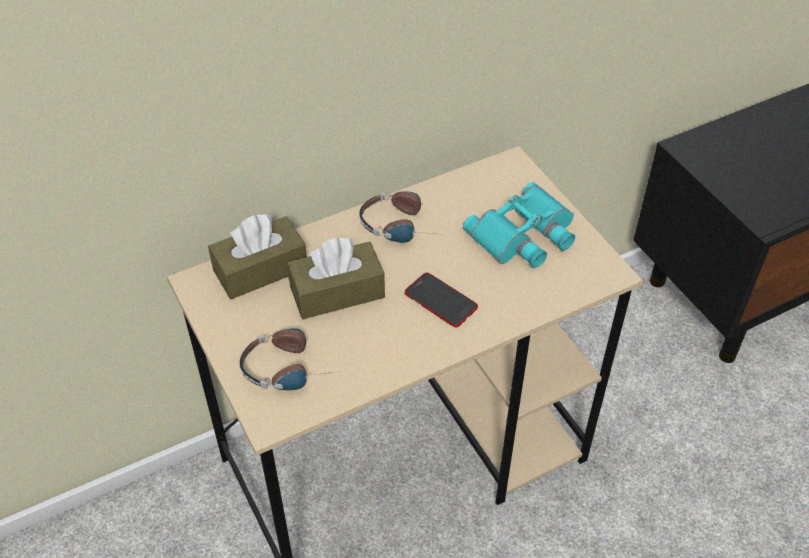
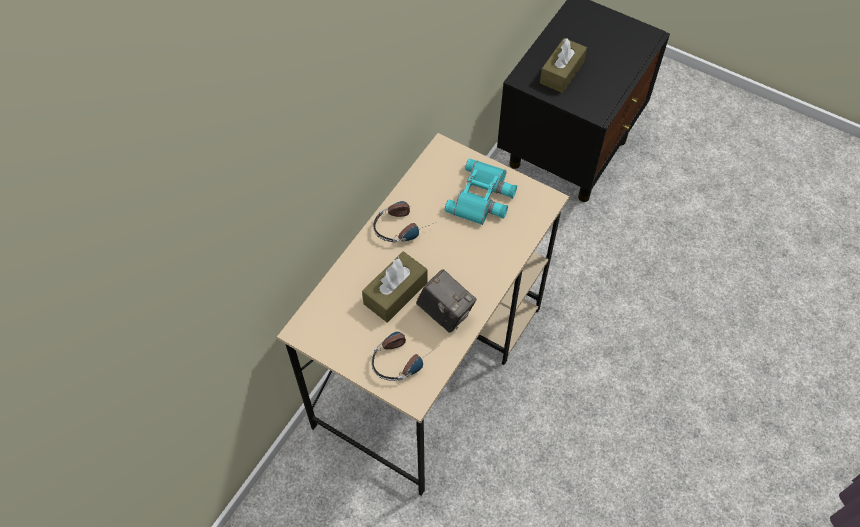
camera: 30 degrees left, 10 degrees up
(260, 269) = (335, 301): brown tissue box -> brown tissue box (562, 72)
(381, 341) = (445, 312): none -> camera
(440, 301) = (462, 267): phone -> none

